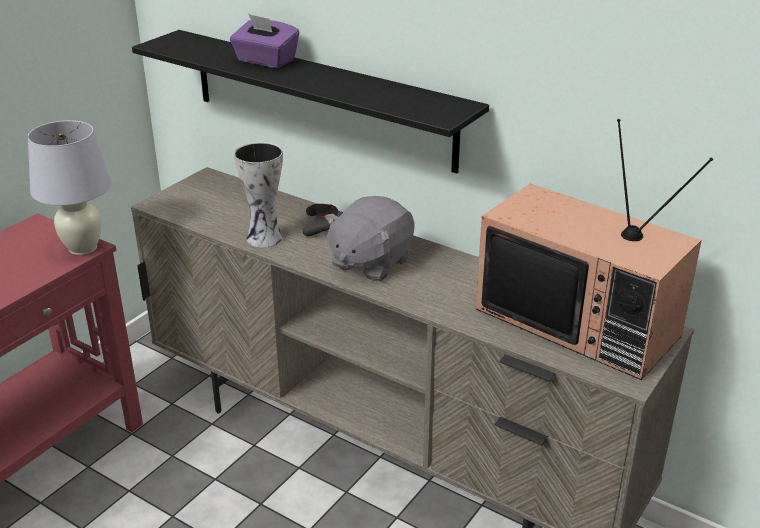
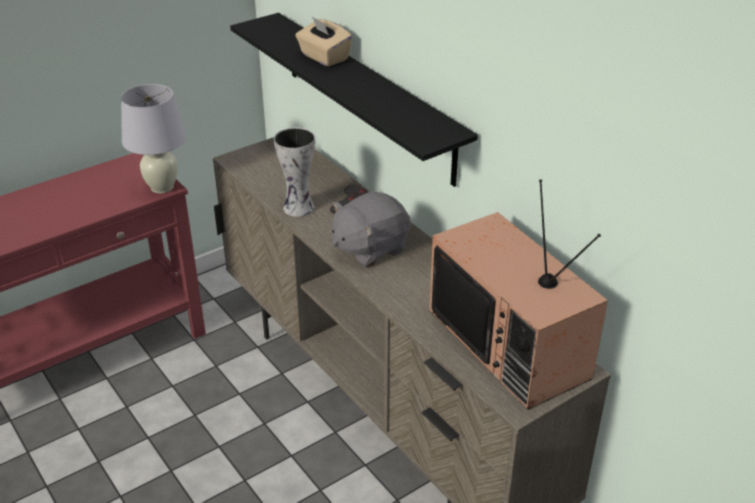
camera: 20 degrees right, 5 degrees up
(265, 61) = (324, 57): purple tissue box -> beige tissue box

